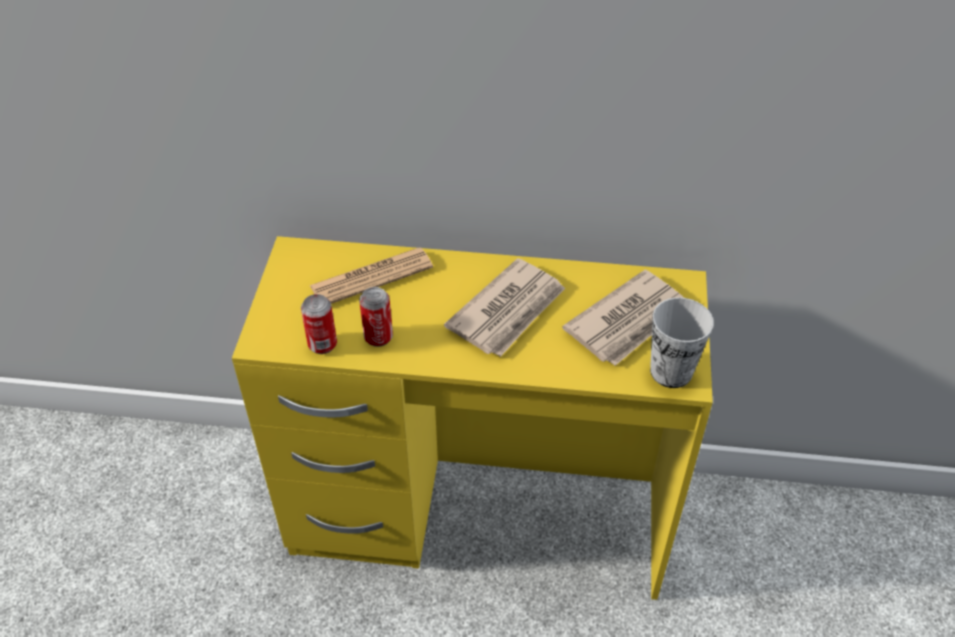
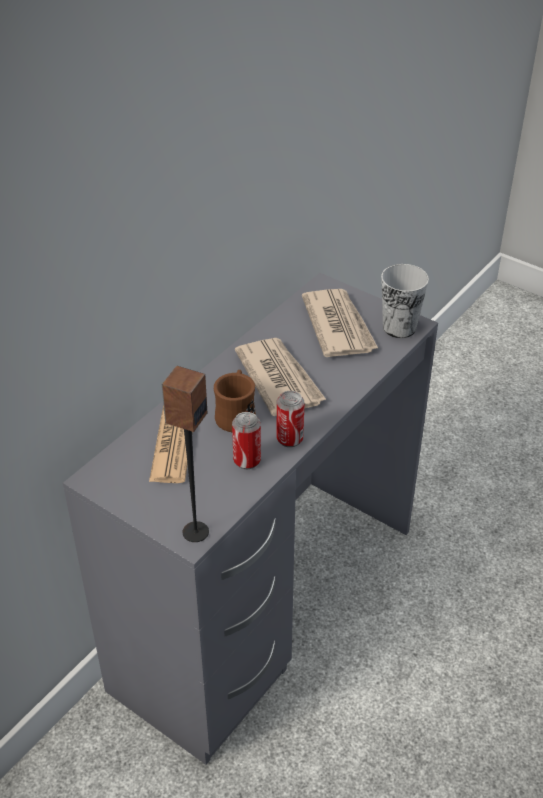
camera: 60 degrees left, 5 degrees down
(268, 341) = (195, 531): none -> speaker
(322, 344) = (227, 497): can -> can (289, 439)
(434, 303) = (236, 414): none -> brown mug
(479, 517) = (266, 605): yellow desk -> grey desk

